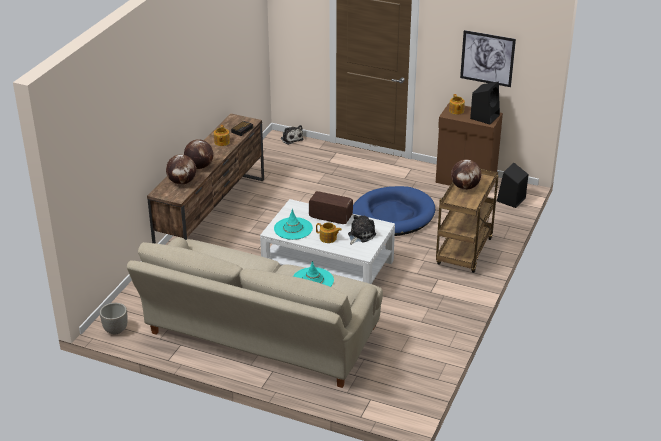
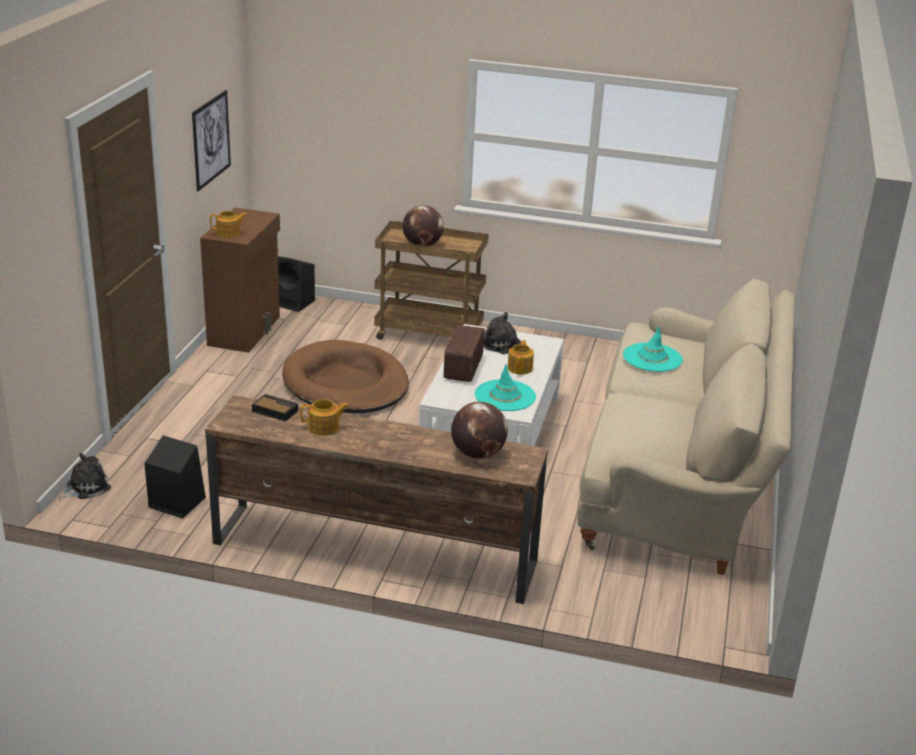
camera: 100 degrees left, 5 degrees down
(115, 330) = (737, 616): planter -> none
(199, 166) = (418, 442): globe -> none
(392, 215) = (346, 384): blue dog bed -> brown dog bed
(485, 116) = (247, 217): black speaker -> black speaker (175, 502)

